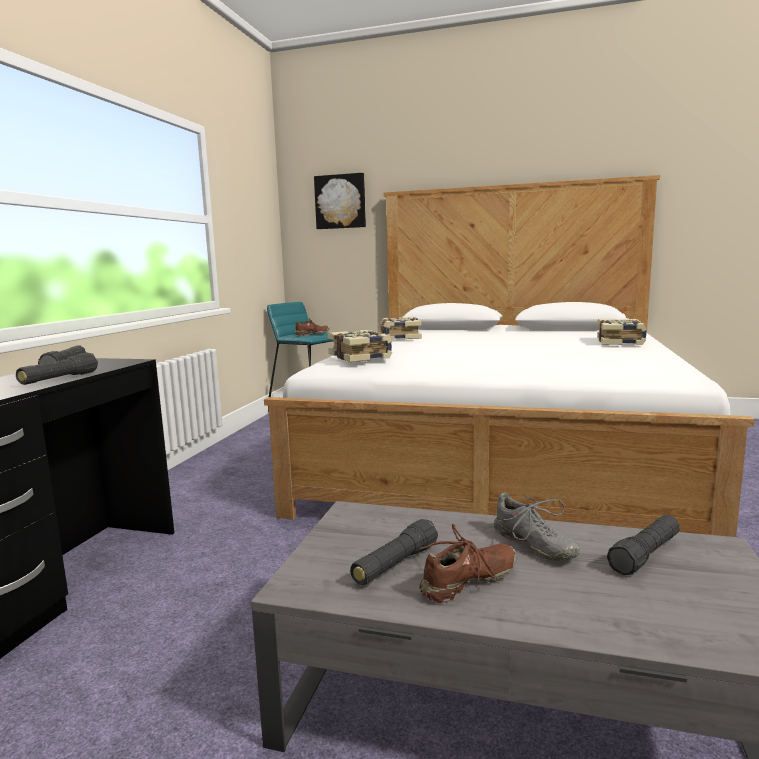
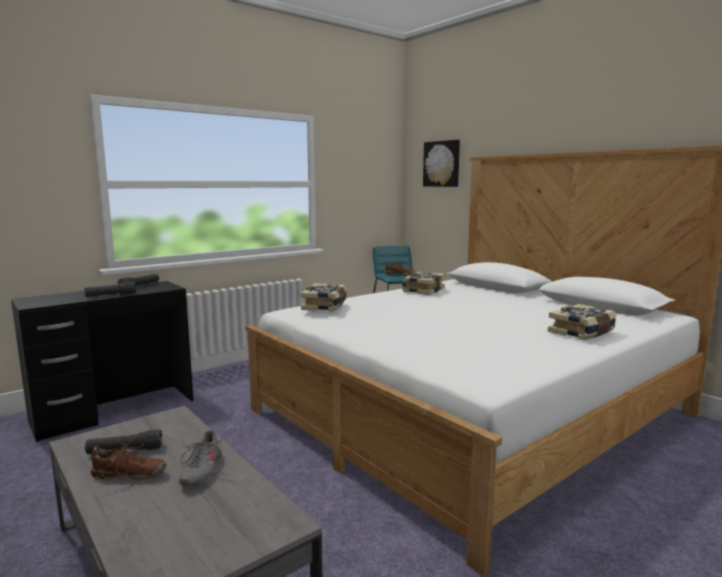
camera: 35 degrees right, 0 degrees up
(645, 555) = (236, 505): black flashlight -> none

